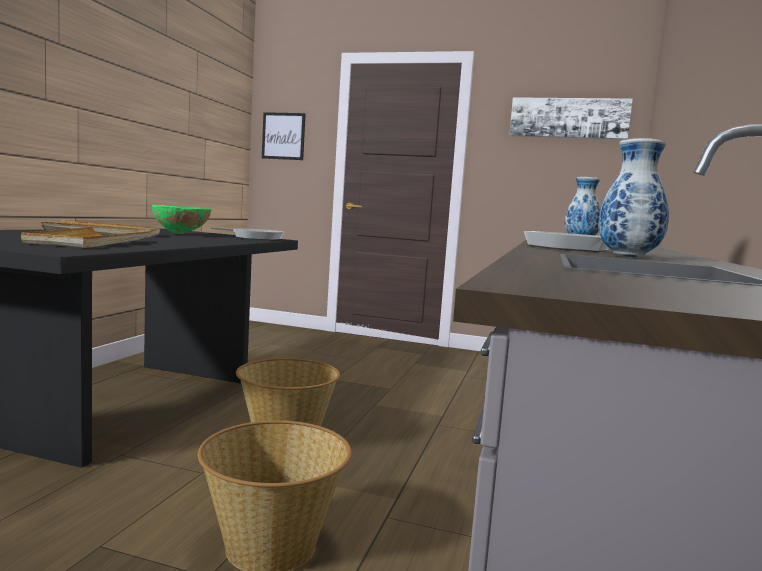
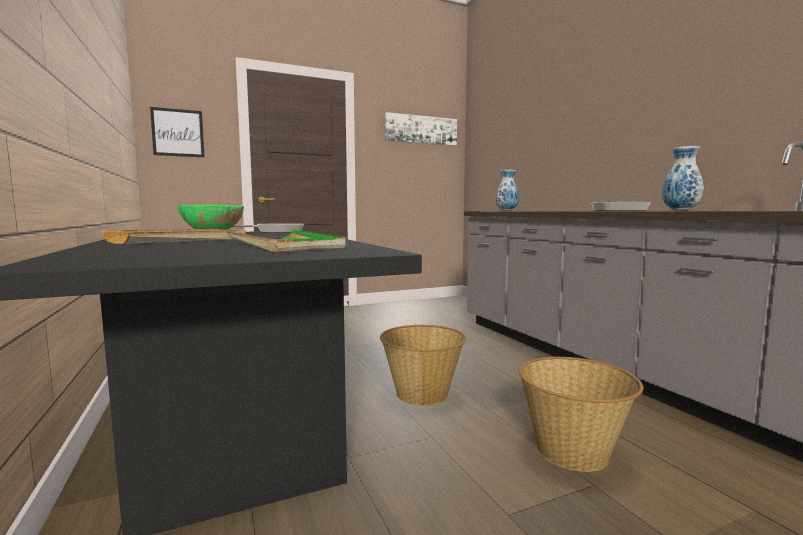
camera: 40 degrees left, 0 degrees up
(90, 242) = (284, 246): beige tray -> green tray

